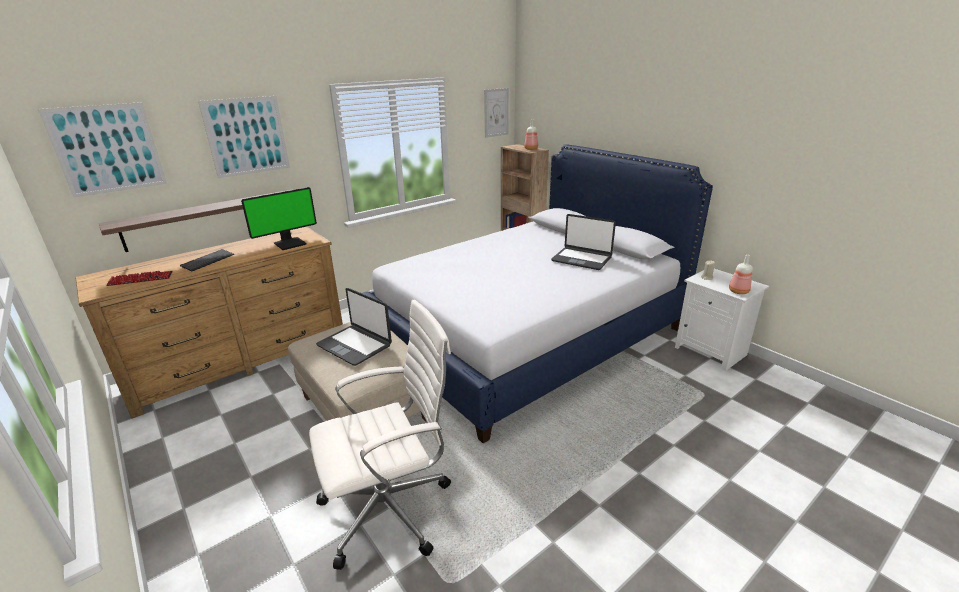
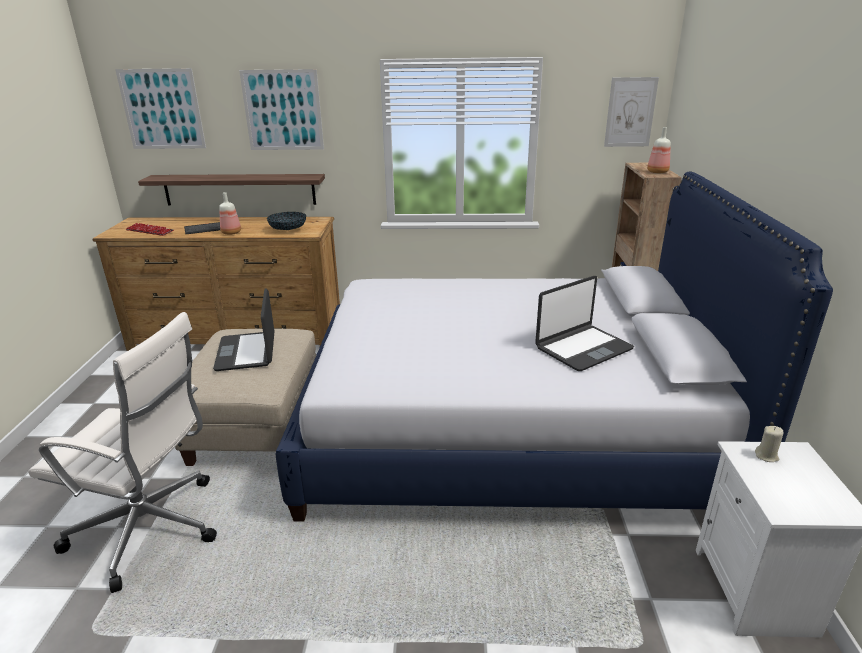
camera: 40 degrees right, 0 degrees up
(290, 243) = (288, 230): monitor -> bowl
(581, 259) = (583, 348): laptop -> laptop turned 105 degrees counterclockwise
(737, 291) = (786, 503): bottle -> bottle (231, 232)

